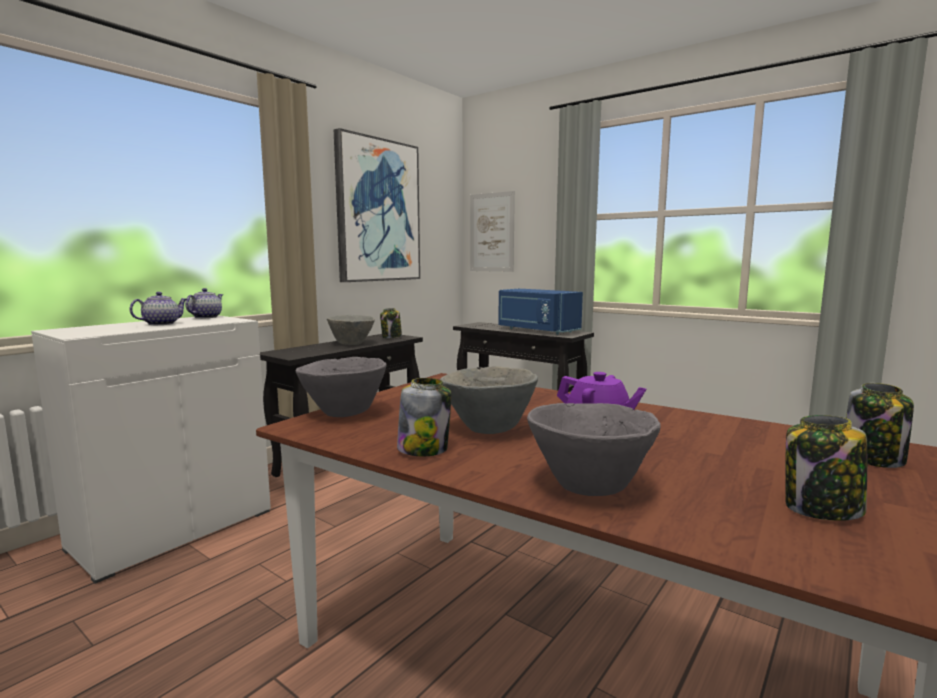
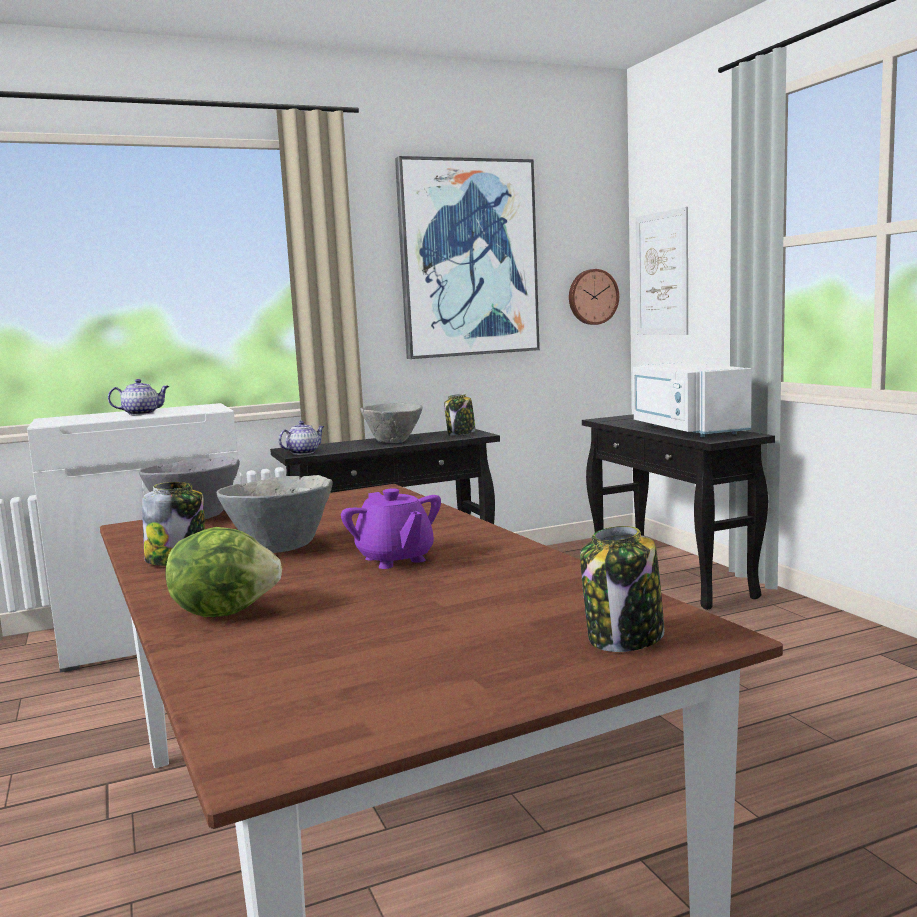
camera: 30 degrees right, 0 degrees up
(206, 317) = (202, 406): teapot -> teapot (303, 452)
(444, 245) = (592, 297): none -> wall clock
(536, 330) = (686, 430): blue microwave -> white microwave
(589, 486) = (225, 611): grey bowl -> lettuce
(821, 509) = (379, 670): jar -> none

